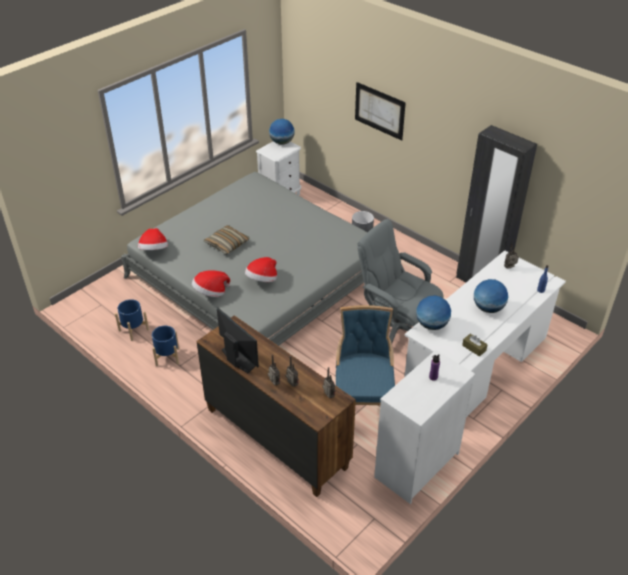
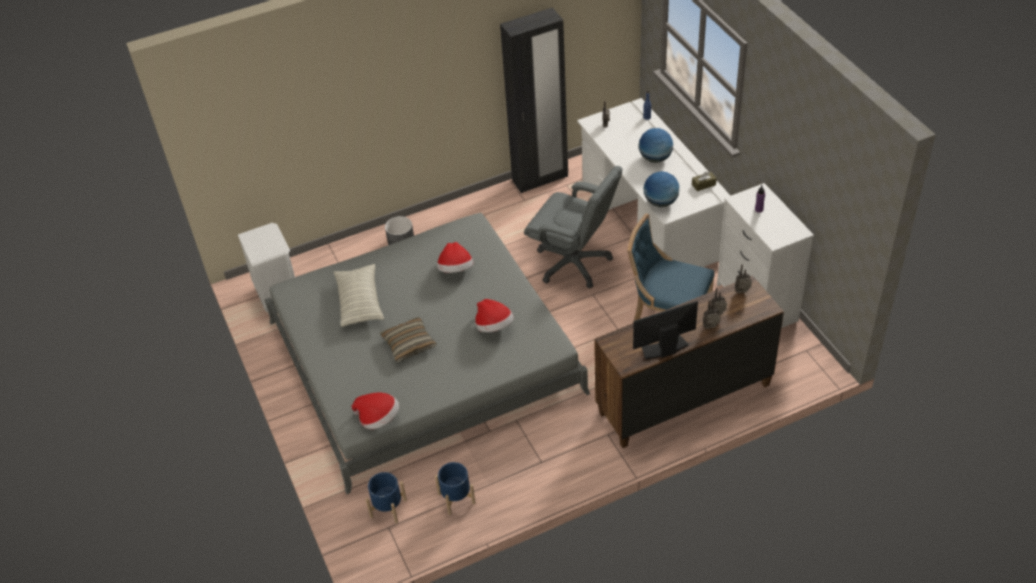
camera: 65 degrees left, 5 degrees up
(167, 357) = (521, 471): blue planter -> blue planter (388, 508)
(211, 292) = (491, 377): hat -> hat (456, 270)
(257, 211) = (360, 302): none -> pillow
(282, 142) = (252, 236): globe -> none
(379, 111) = (356, 105): picture -> none
(395, 329) = (574, 263): grey office chair -> grey office chair turned 120 degrees counterclockwise

